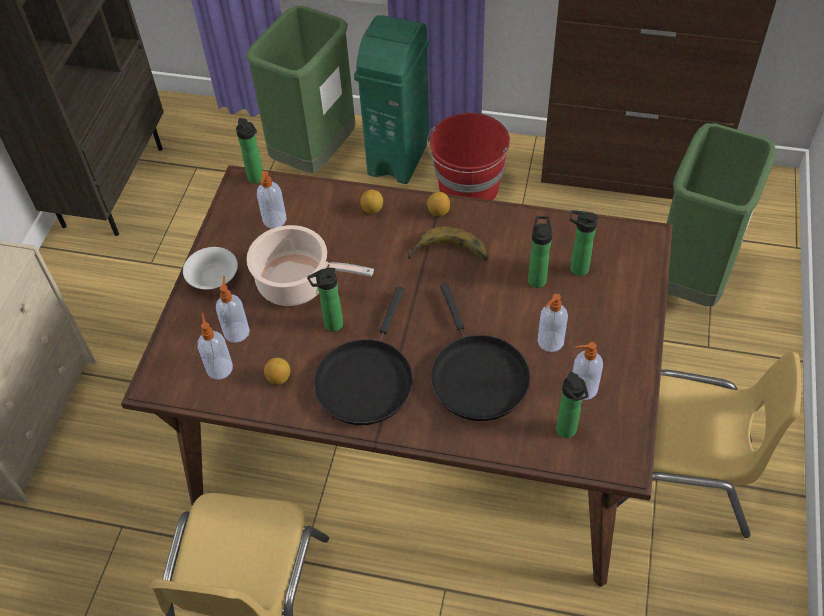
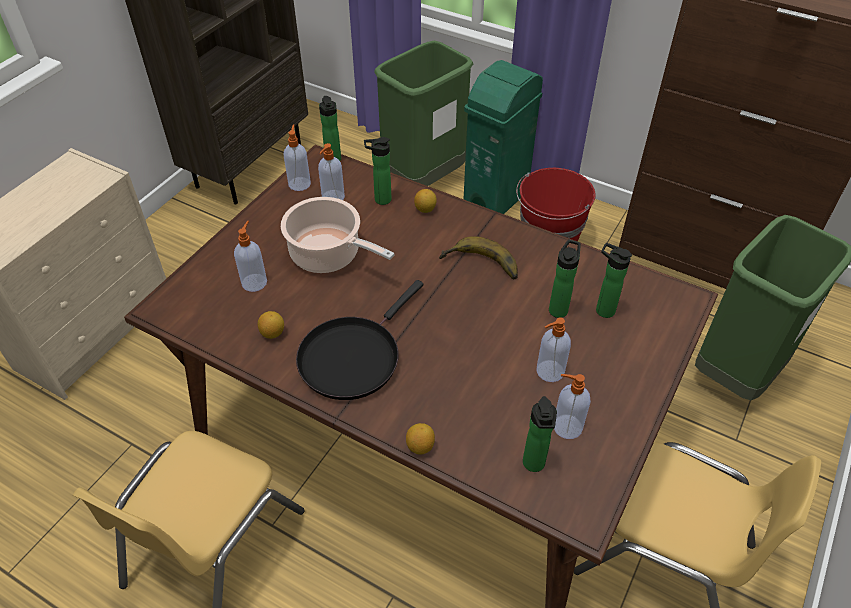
camera: 15 degrees right, 5 degrees down
(212, 277) = (256, 231): white bowl -> none
(219, 367) = (224, 309): soap dispenser -> soap dispenser (299, 183)
(331, 325) = (342, 299): bottle -> bottle (380, 200)
(438, 212) = (486, 226): lemon -> lemon (420, 446)
(476, 375) = (462, 383): black frying pan -> none

